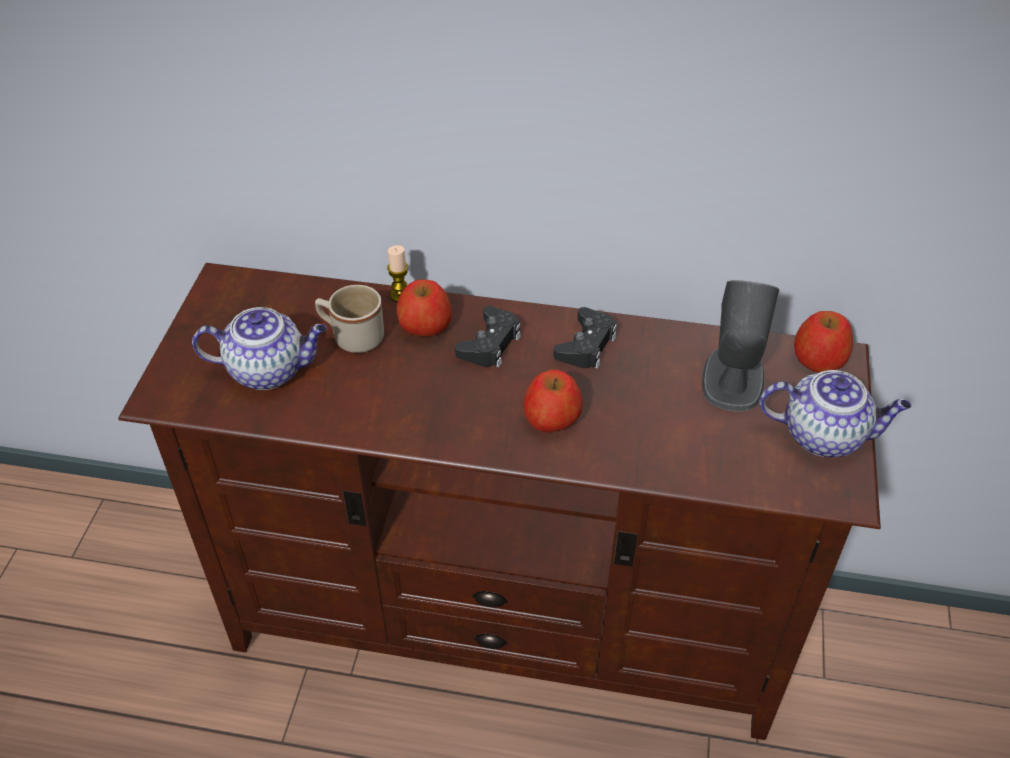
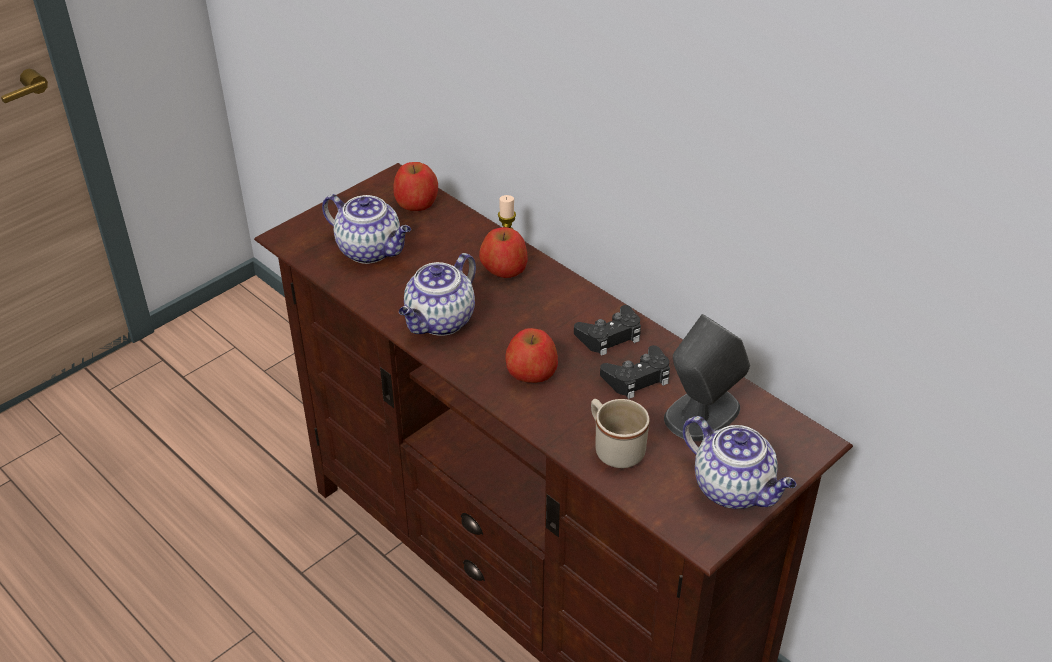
camera: 35 degrees right, 5 degrees down
(352, 337) = (446, 253): beige mug -> beige mug (614, 447)
(415, 411) = (440, 322): none -> teapot
(490, 344) = (538, 302): black game controller -> black game controller (637, 378)
(819, 358) = (794, 433): apple -> apple (416, 202)

